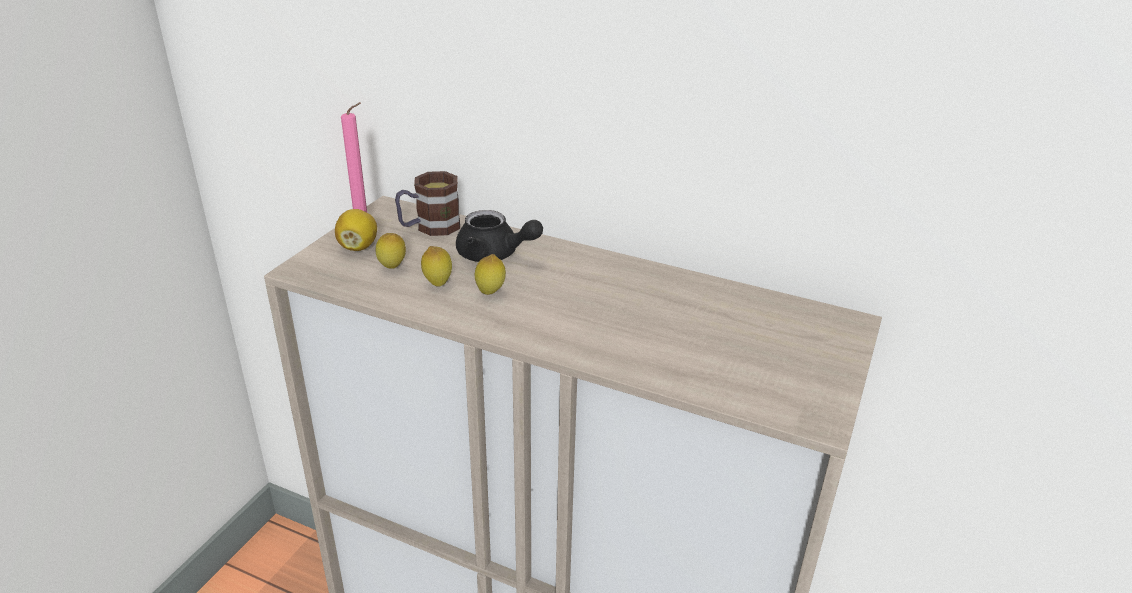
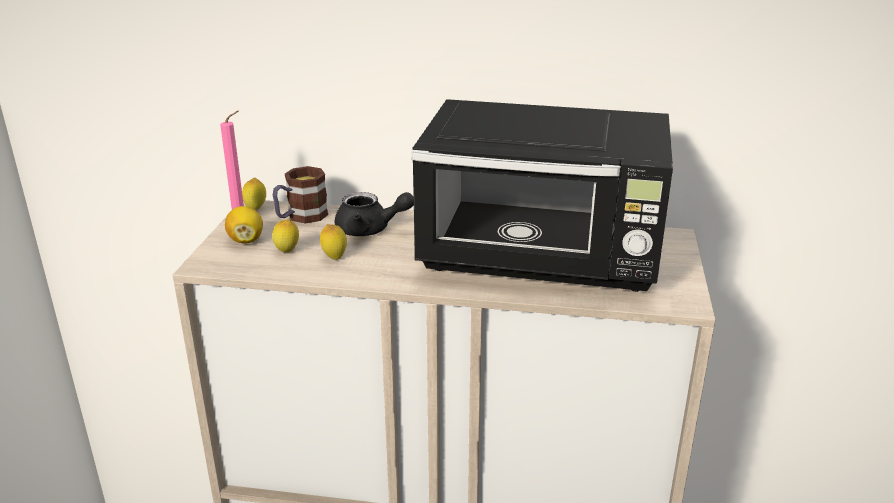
camera: 15 degrees left, 5 degrees down
(490, 293) = (384, 257): lemon -> lemon (256, 209)
(670, 327) = (542, 259): none -> black microwave

